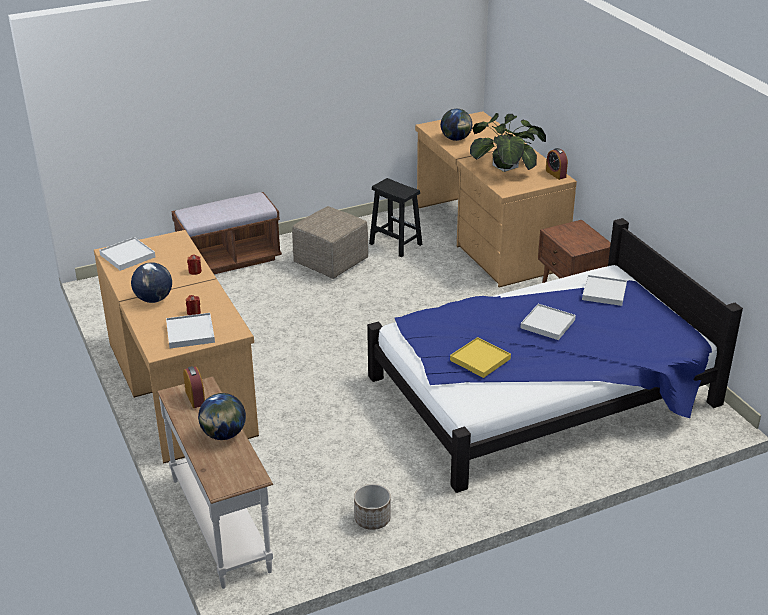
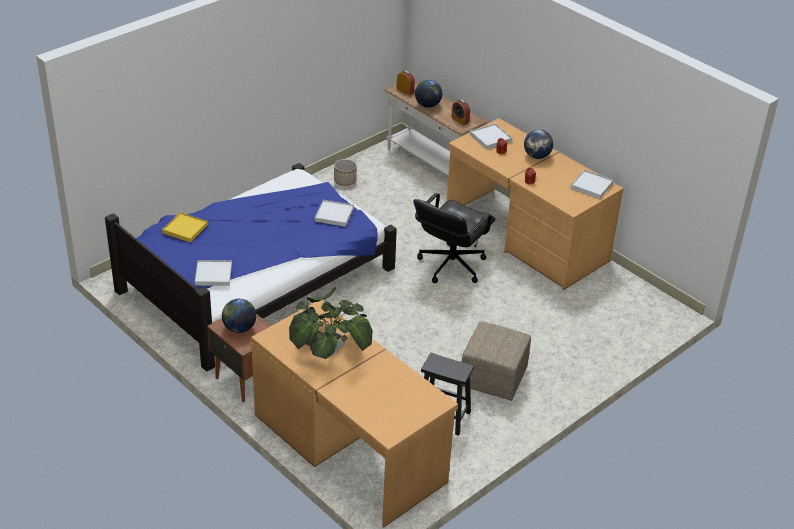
camera: 160 degrees right, 5 degrees up
(229, 260) = (590, 362): brown bench -> none
(299, 369) = (450, 265): none -> black office chair
(456, 139) = (399, 383): globe -> globe (239, 328)
(480, 359) = (299, 201): yellow tray -> yellow tray (185, 229)
(548, 324) = (255, 236): white tray -> white tray (334, 215)
(556, 174) = (274, 343): alarm clock -> alarm clock (405, 90)

